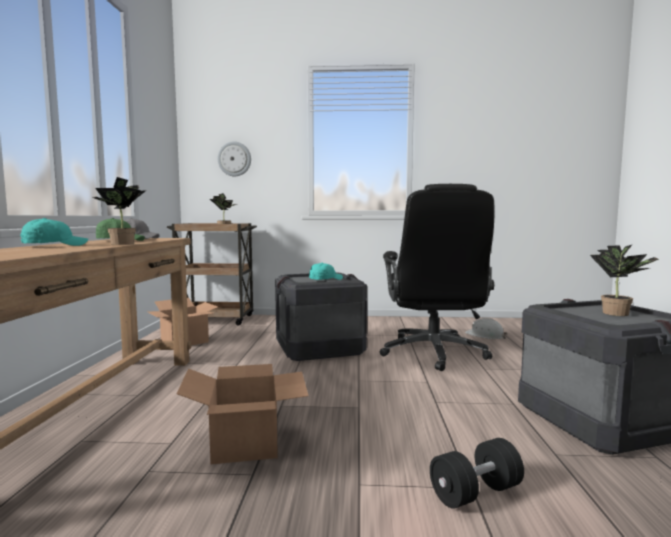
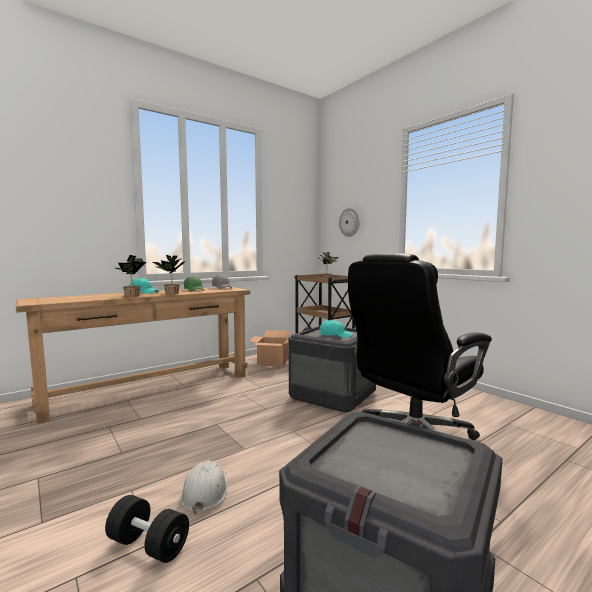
camera: 50 degrees right, 0 degrees up
(244, 443) = (156, 435): cardboard box -> none
(485, 335) = (534, 447): white hard hat -> white hard hat (205, 491)
(619, 313) = (418, 465): potted plant -> potted plant (132, 296)

